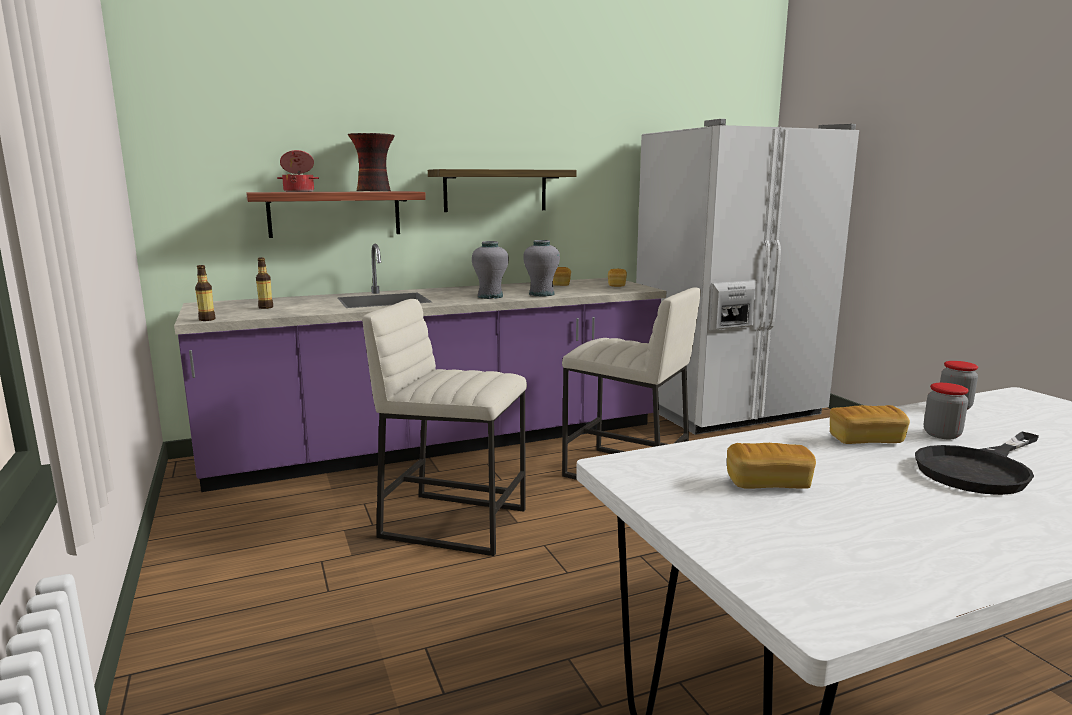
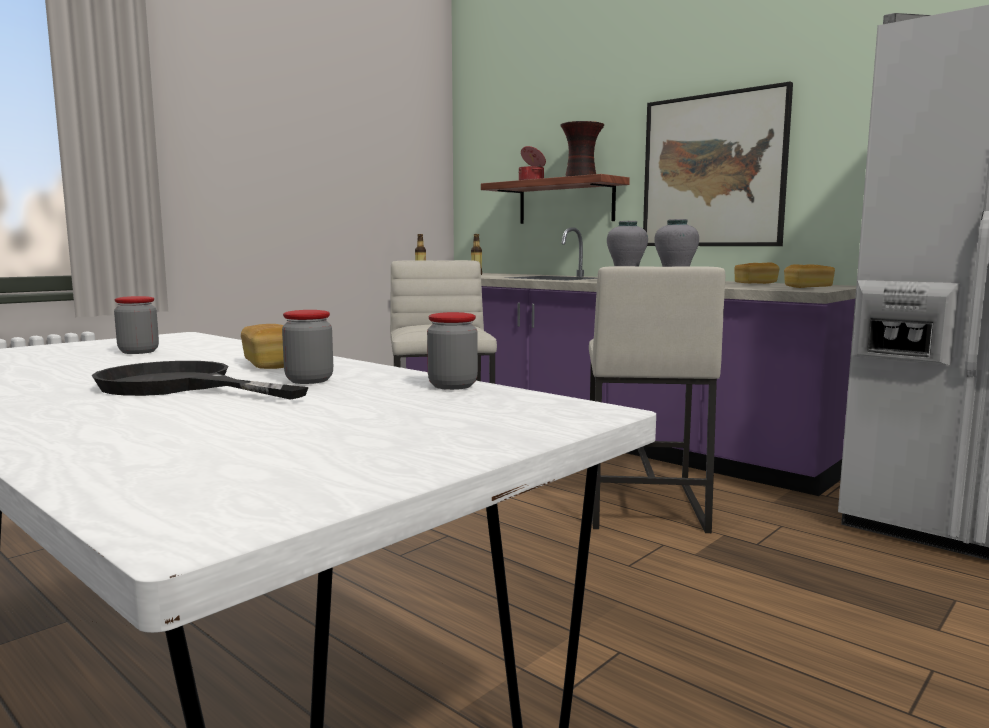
camera: 65 degrees right, 5 degrees down
(495, 190) = (713, 171): shelf -> picture
(768, 483) = (138, 352): bread -> jar

